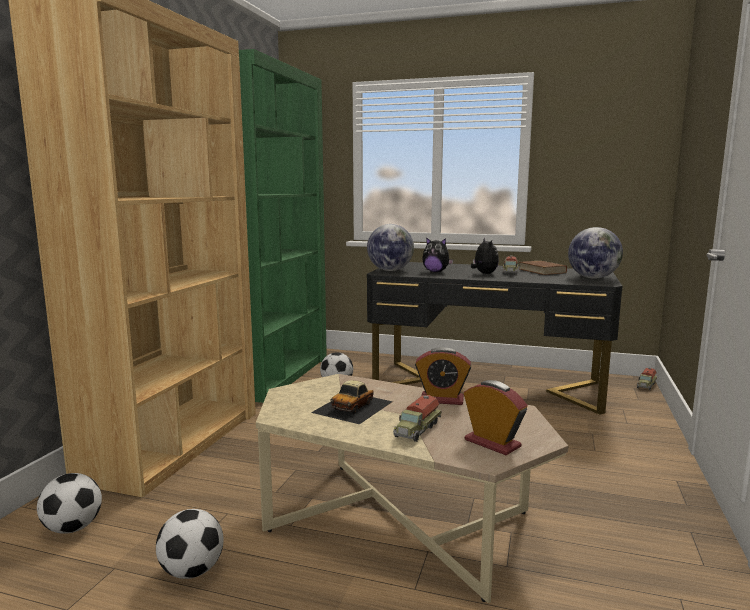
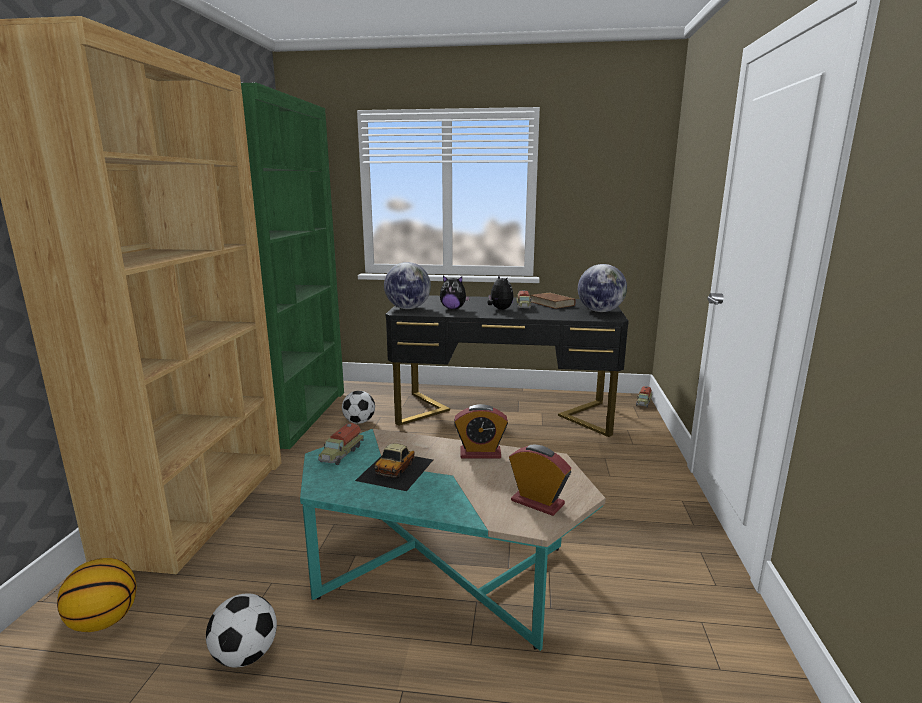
camera: 10 degrees left, 5 degrees up
(73, 528) = (104, 621): football -> basketball
(399, 521) = (444, 572): beige coffee table -> turquoise coffee table
(416, 430) = (463, 493): toy truck -> toy truck (341, 454)

